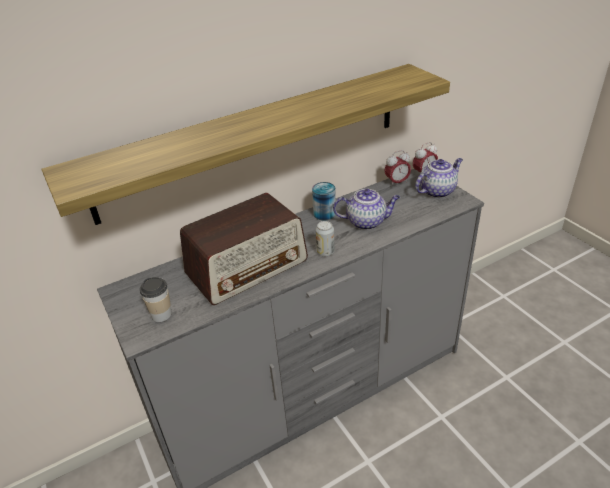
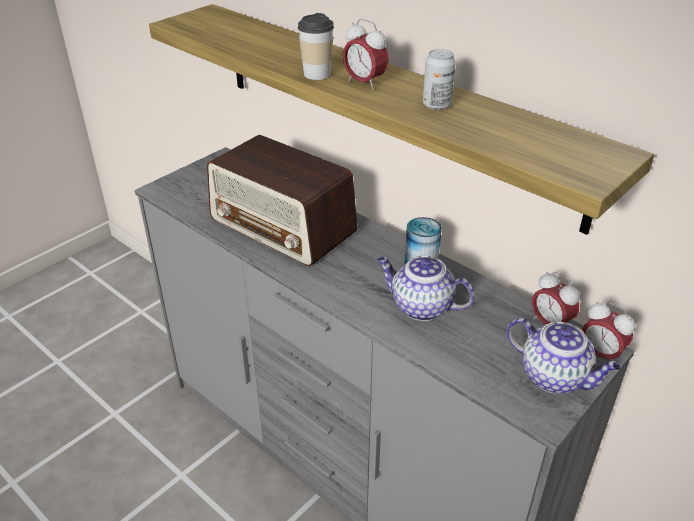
camera: 70 degrees right, 0 degrees up
(161, 315) = (193, 192): cup -> cup (317, 74)
(278, 119) = (364, 83): none -> alarm clock
(325, 252) = (334, 280): can -> can (436, 105)
(367, 222) = (420, 307): teapot -> teapot turned 135 degrees clockwise

